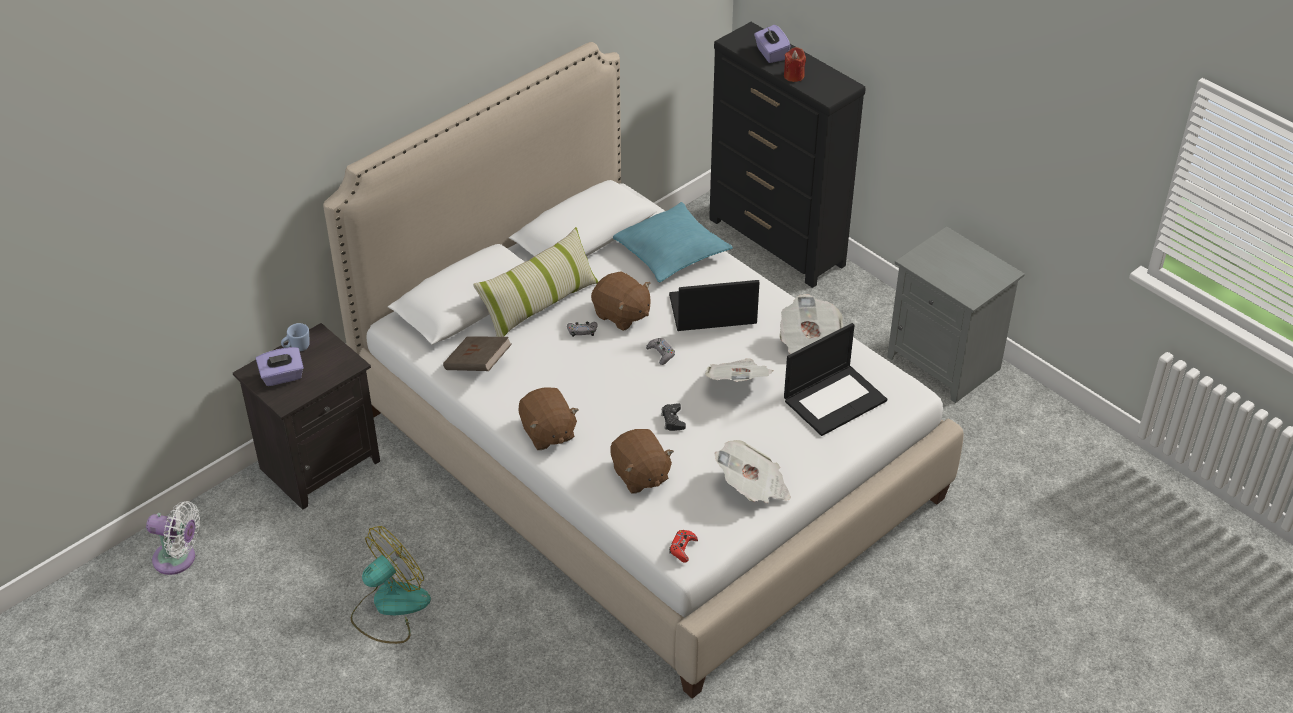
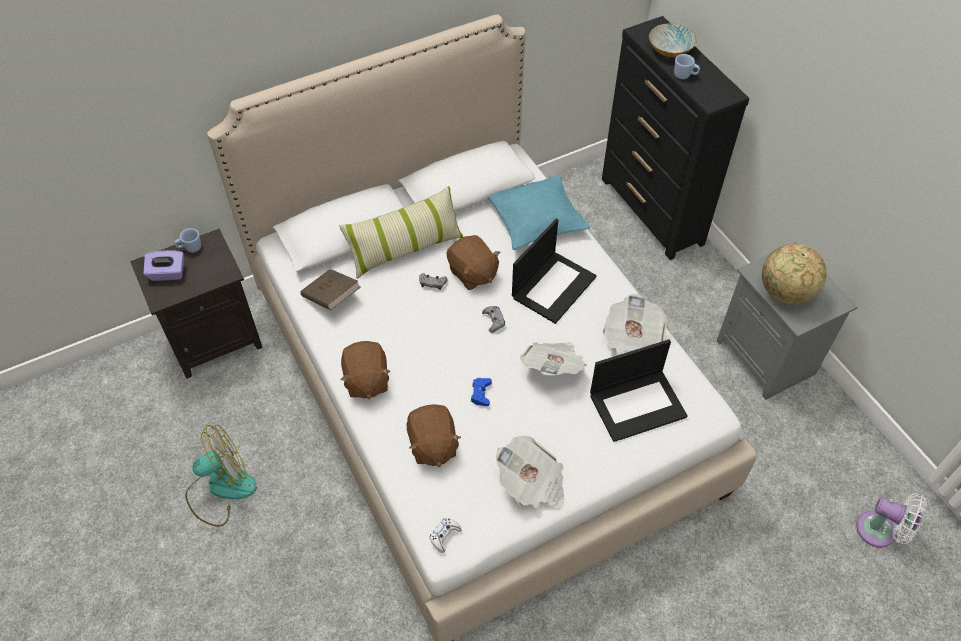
camera: 15 degrees right, 10 degrees up
(178, 559) = (75, 402): white fan -> white fan (880, 531)
(673, 420) = (481, 393): black game controller -> blue game controller
(683, 548) = (444, 536): red game controller -> white game controller
(712, 311) = (553, 286): laptop -> laptop turned 120 degrees clockwise
(771, 54) = (670, 50): purple tissue box -> bowl
(794, 76) = (684, 76): red candle -> blue mug
(949, 274) = (785, 293): none -> globe

